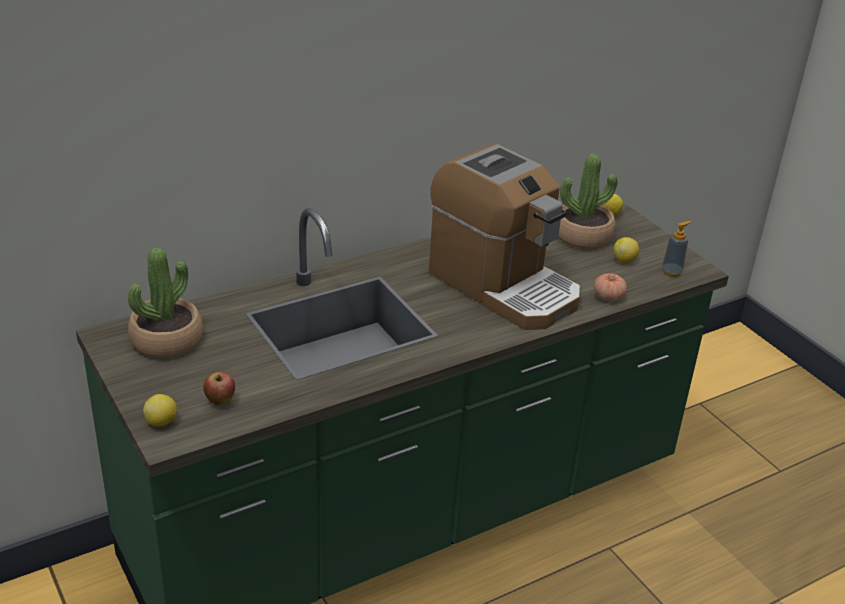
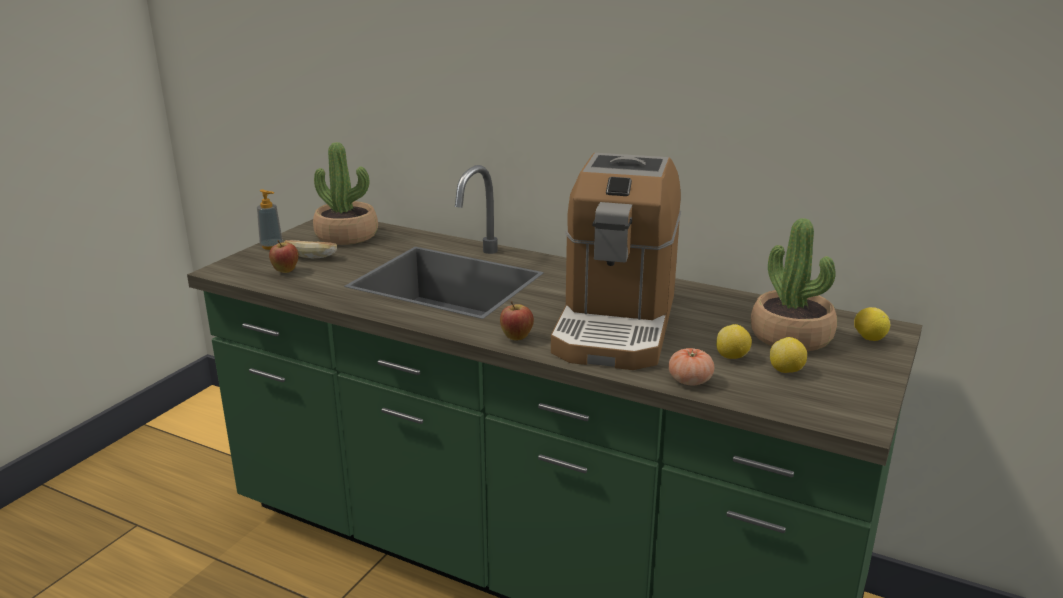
camera: 60 degrees right, 10 degrees down
(161, 422) = (242, 263): lemon -> lemon (732, 357)
(199, 377) = (311, 257): none -> bread
(487, 334) = (516, 338): none -> apple
(671, 272) = (817, 406): soap dispenser -> soap dispenser (271, 246)

